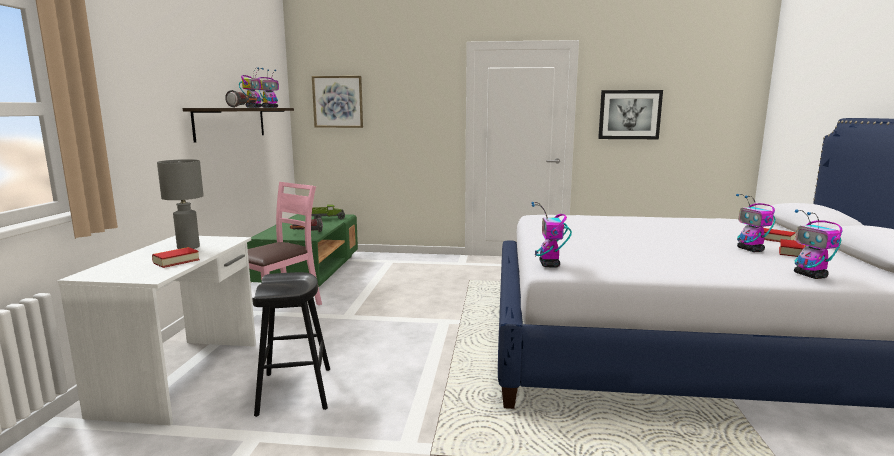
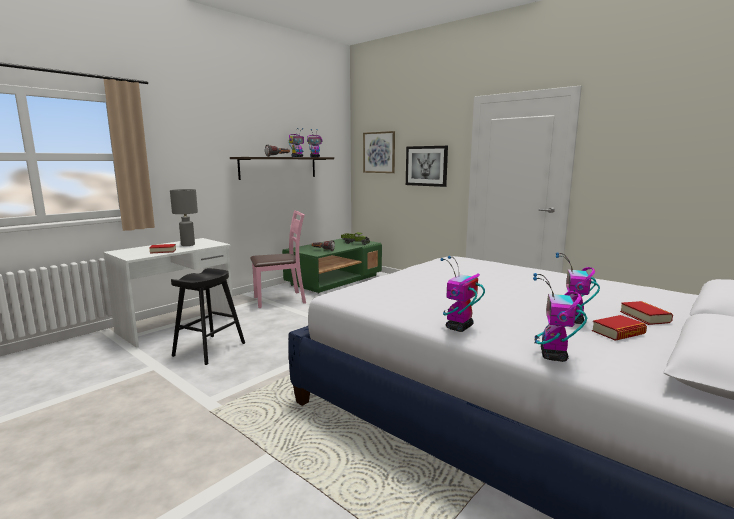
camera: 35 degrees right, 0 degrees up
(549, 265) = (340, 292): toy robot -> toy robot (459, 327)
(629, 114) = (636, 163): picture -> picture (426, 166)

